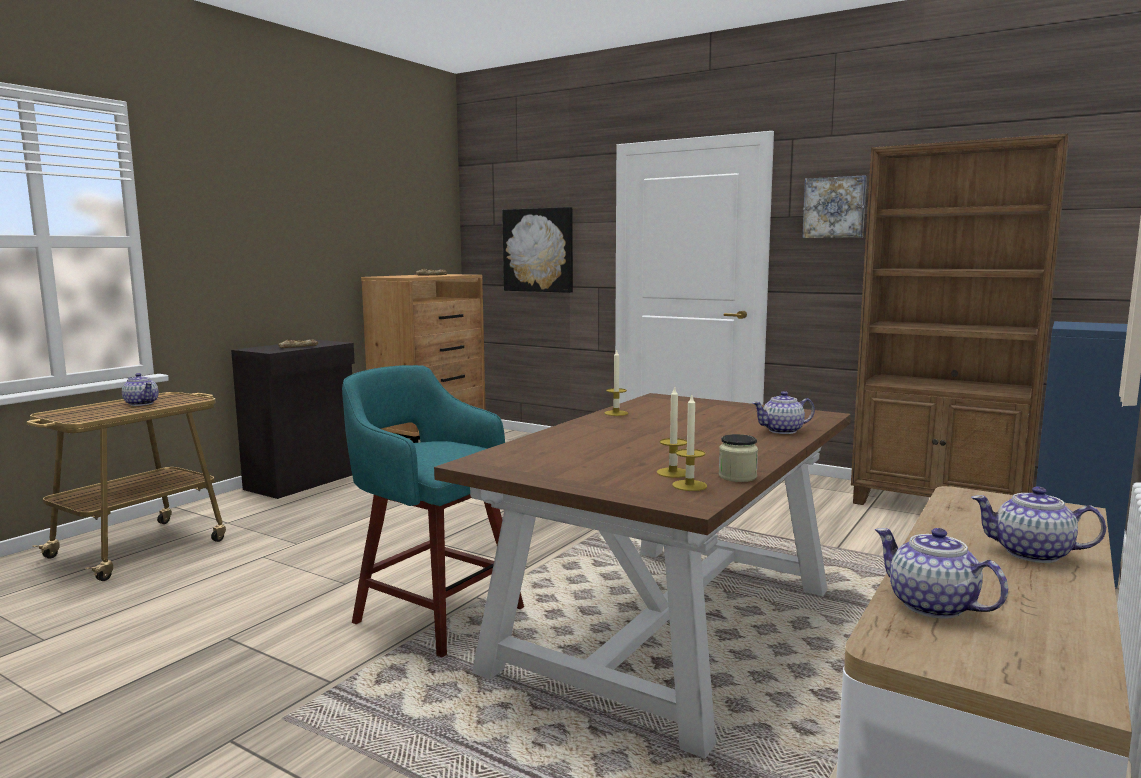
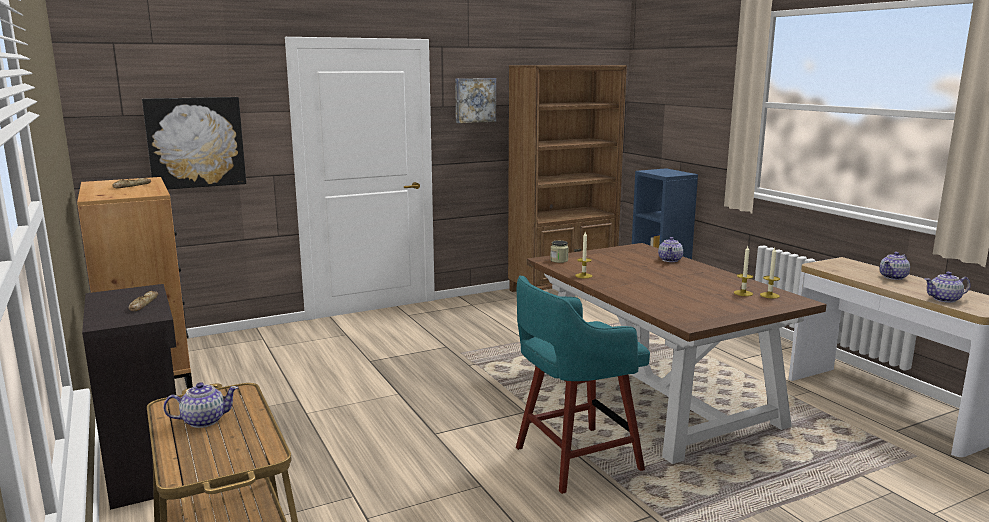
camera: 60 degrees left, 5 degrees up
(737, 477) = (758, 285): jar -> jar (559, 260)

